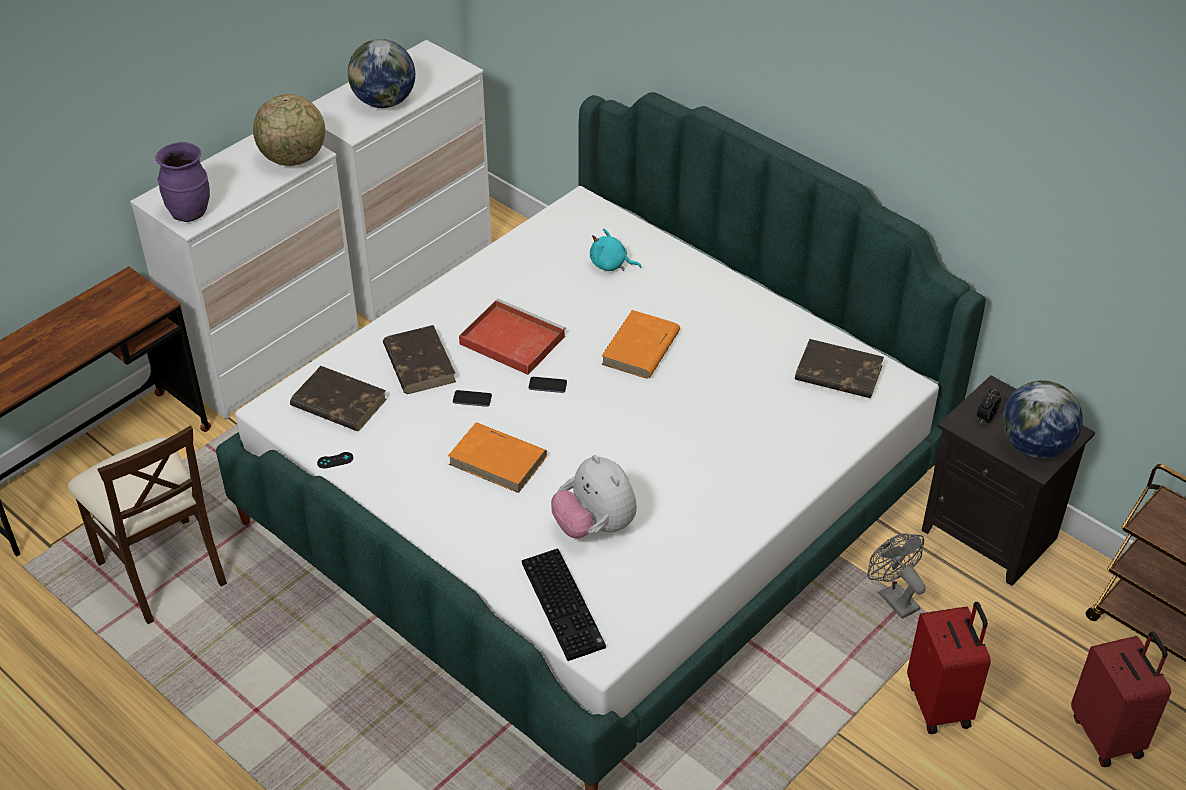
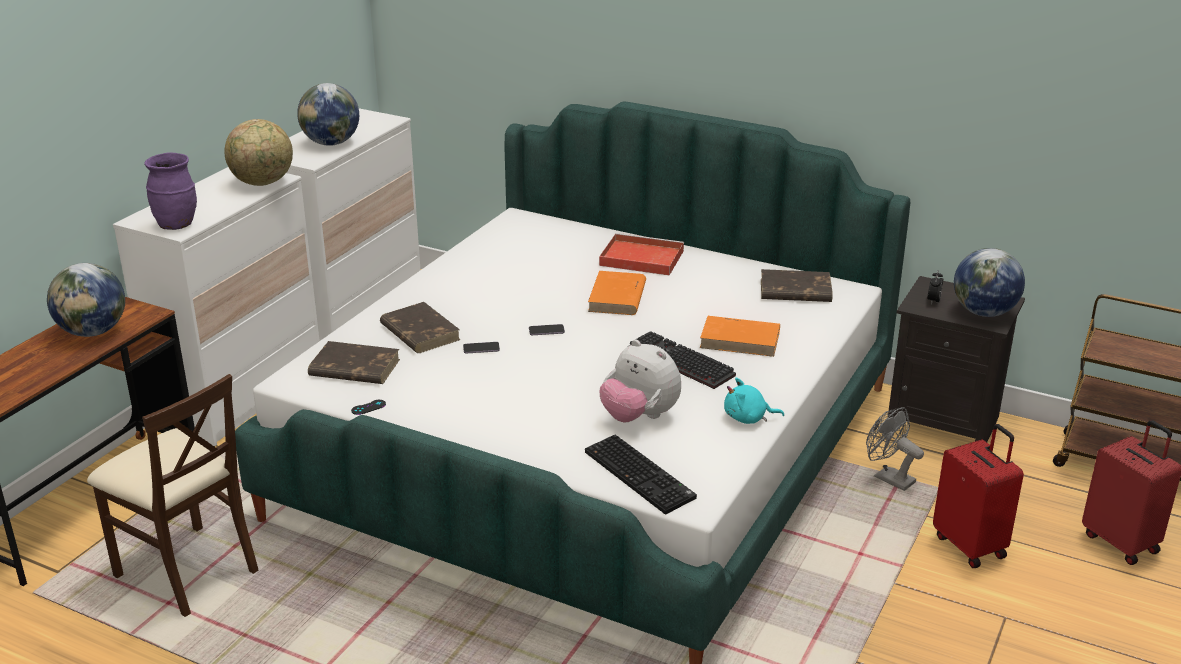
camera: 15 degrees left, 15 degrees down
(97, 320) = (93, 332): none -> globe
(498, 460) = (526, 385): orange book -> orange book (741, 340)
(510, 340) = (497, 306): red tray -> red tray (640, 258)
(611, 265) = (563, 250): turquoise plush toy -> turquoise plush toy (748, 418)
(665, 457) = (677, 362): none -> keyboard

